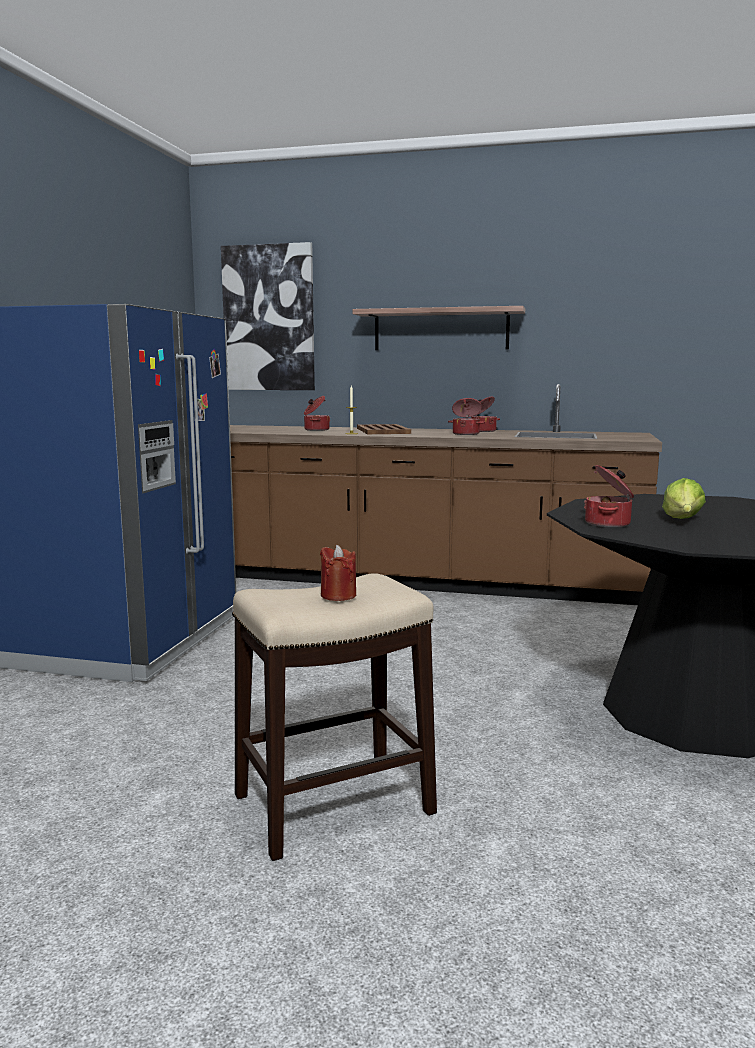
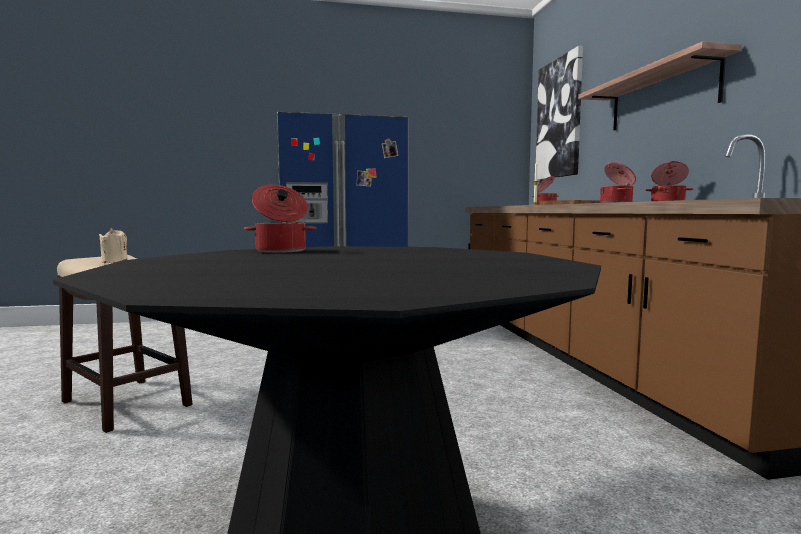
camera: 65 degrees right, 5 degrees down
(338, 595) = (114, 262): red candle -> beige candle
(682, 521) = (319, 258): lettuce -> none

